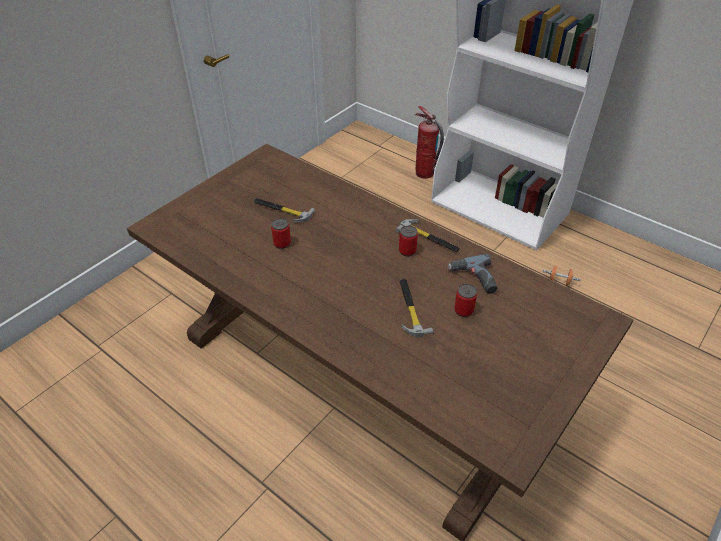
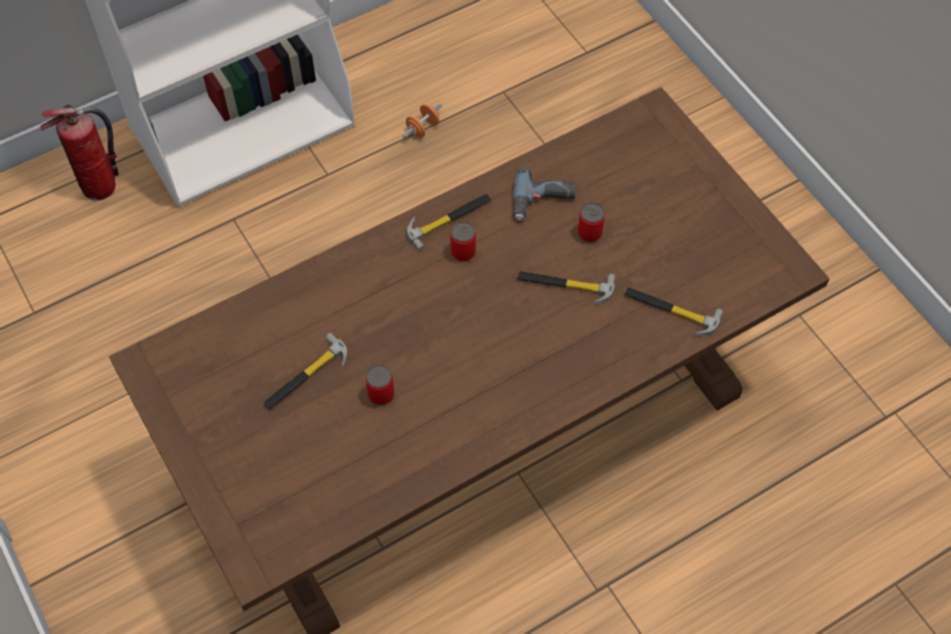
camera: 70 degrees left, 15 degrees up
(422, 376) = (670, 311): none -> hammer

